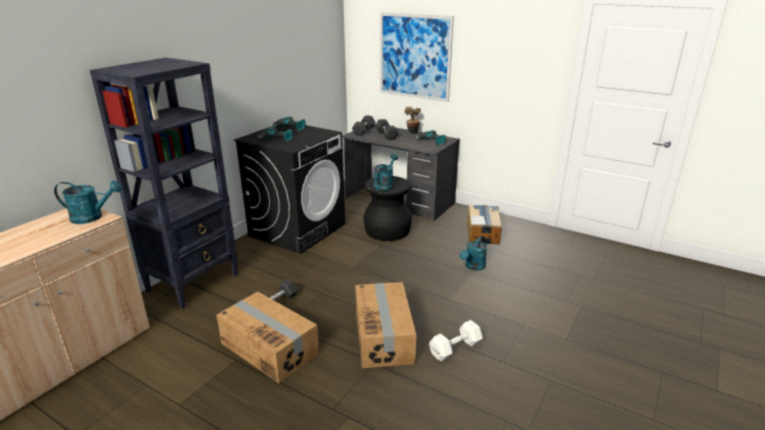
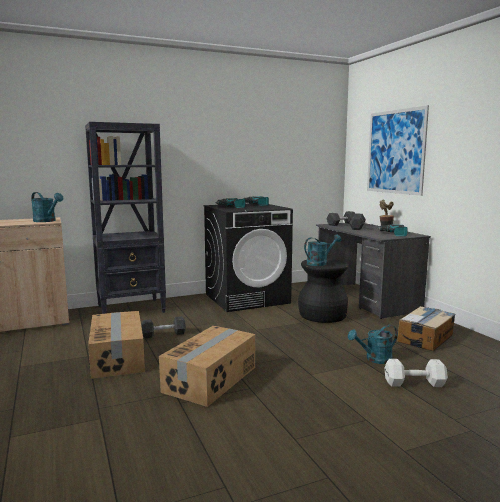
camera: 35 degrees right, 15 degrees down
(456, 348) = (263, 411): white dumbbell -> white dumbbell (416, 383)

